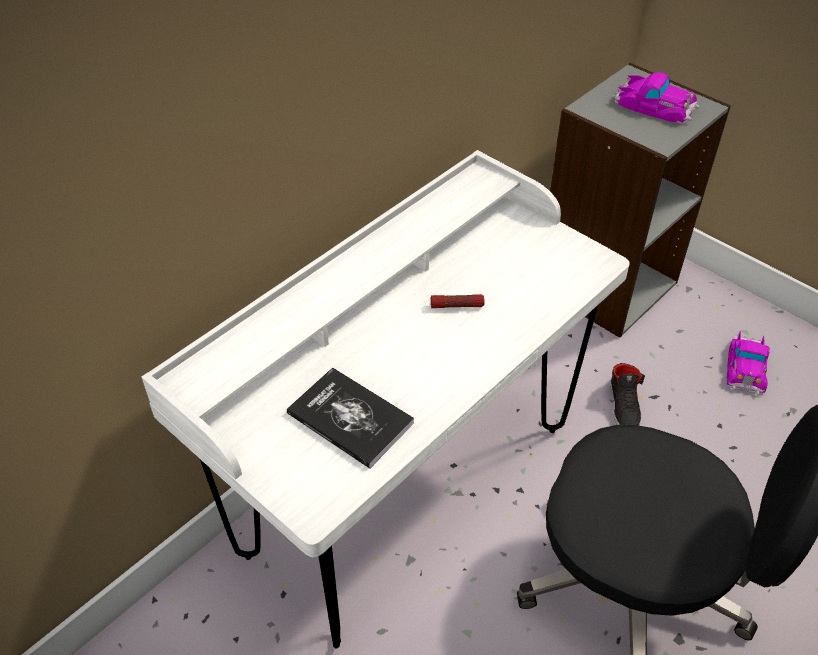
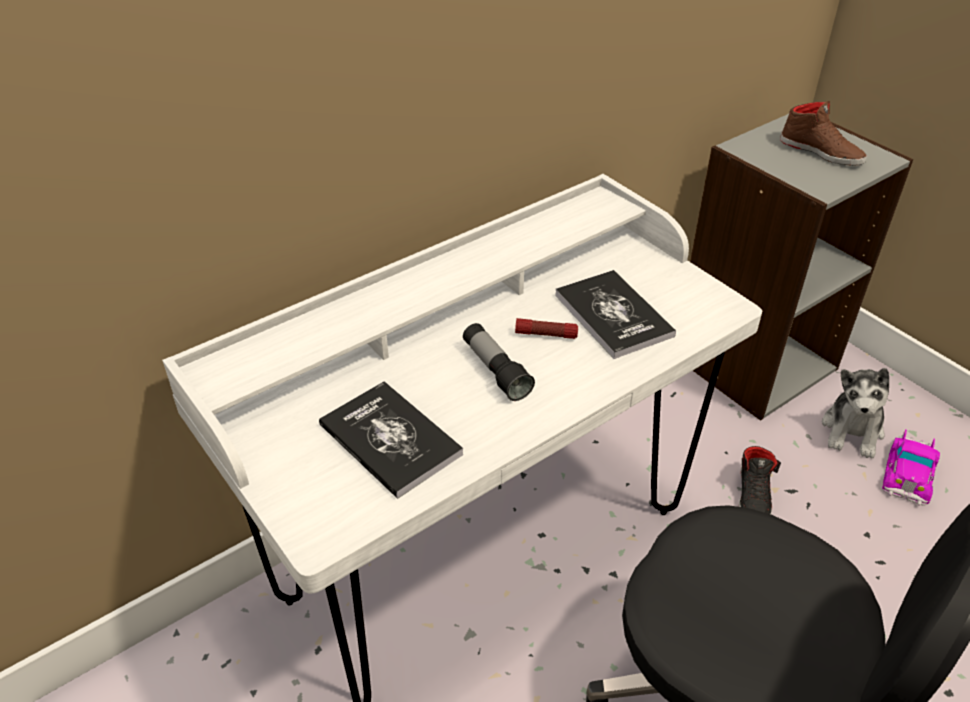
camera: 10 degrees right, 5 degrees down
(423, 344) = (496, 371): none -> flashlight
(509, 281) = (613, 315): none -> book
(654, 105) = (821, 151): toy car -> brown shoe
(696, 336) = (852, 430): none -> plush toy

